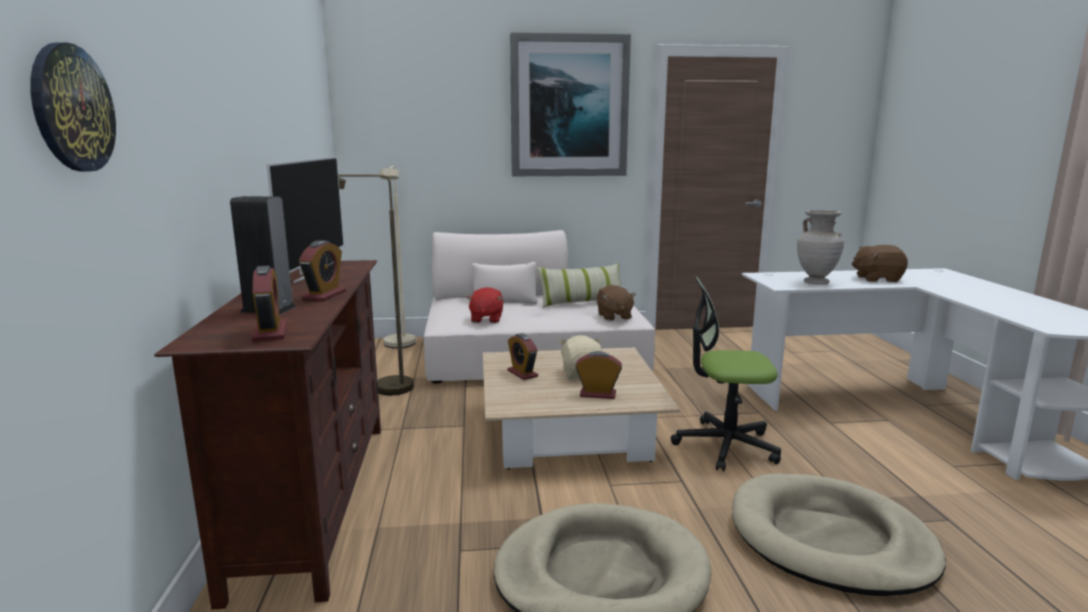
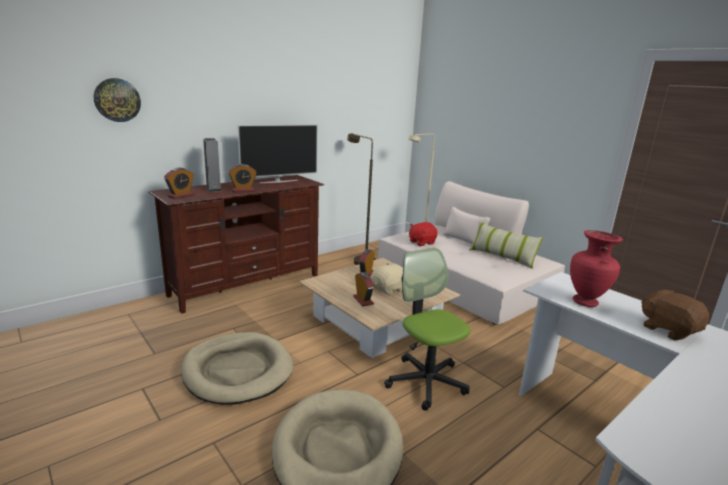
camera: 55 degrees right, 5 degrees up
(569, 106) = (554, 103): picture -> none
(614, 316) = (492, 272): brown plush toy -> none
(816, 282) = (586, 302): beige vase -> red vase

